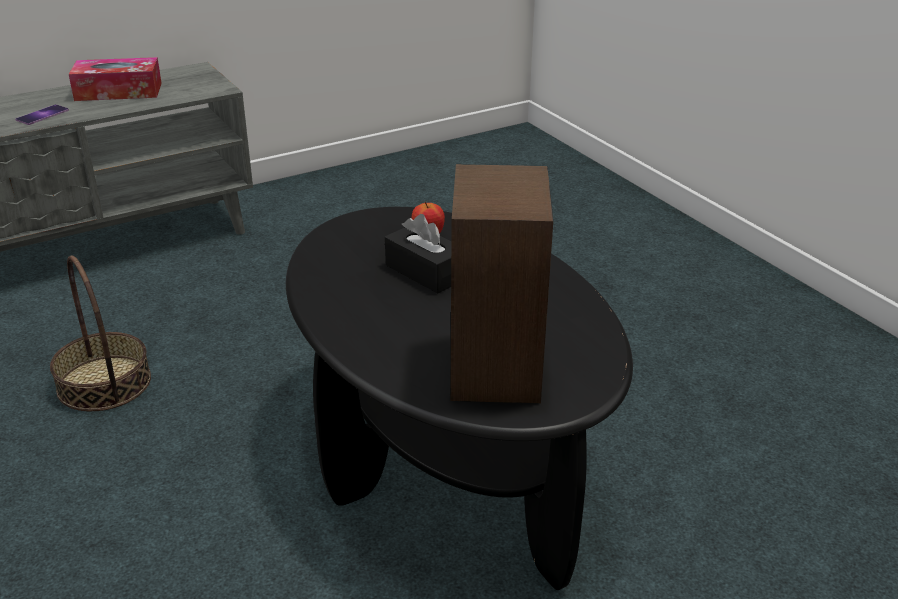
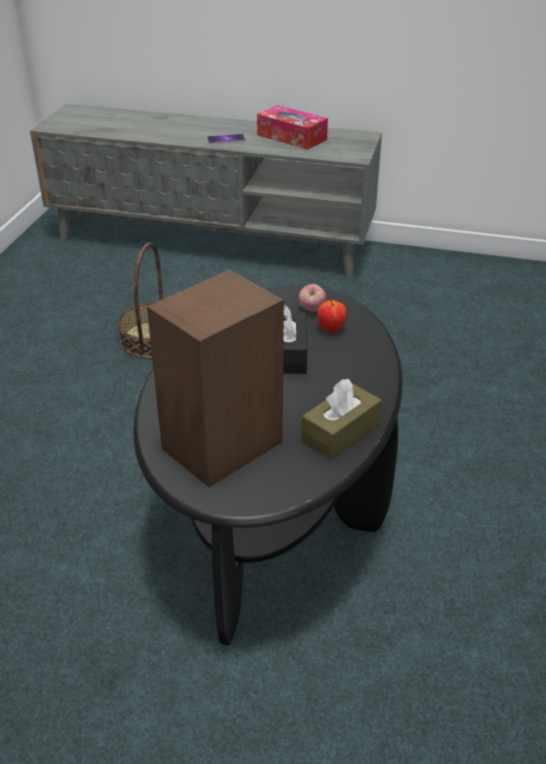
camera: 45 degrees right, 5 degrees up
(385, 229) = (312, 310): none -> apple
(567, 306) = (340, 433): none -> brown tissue box

